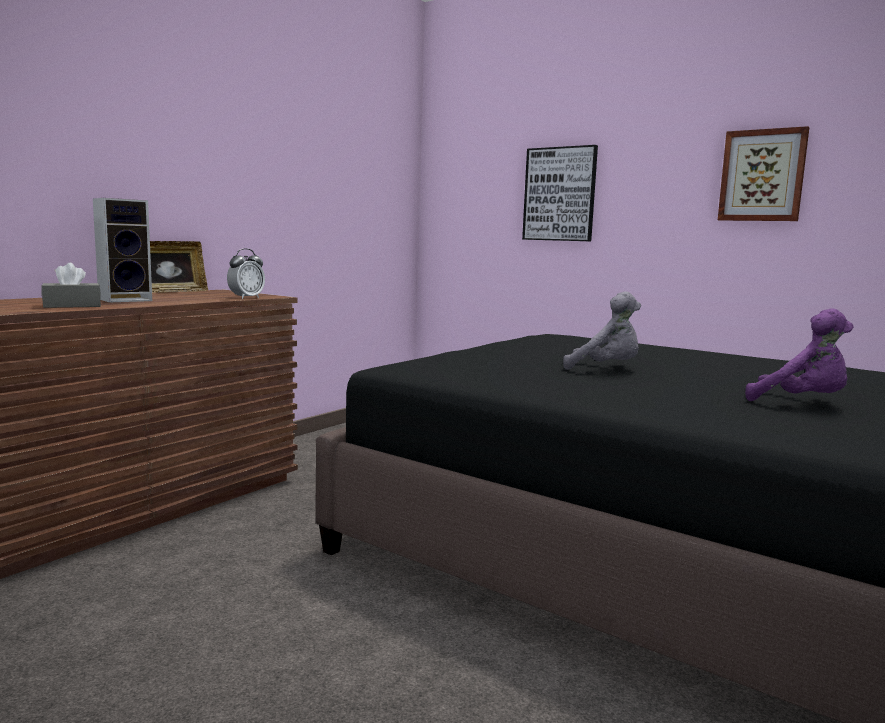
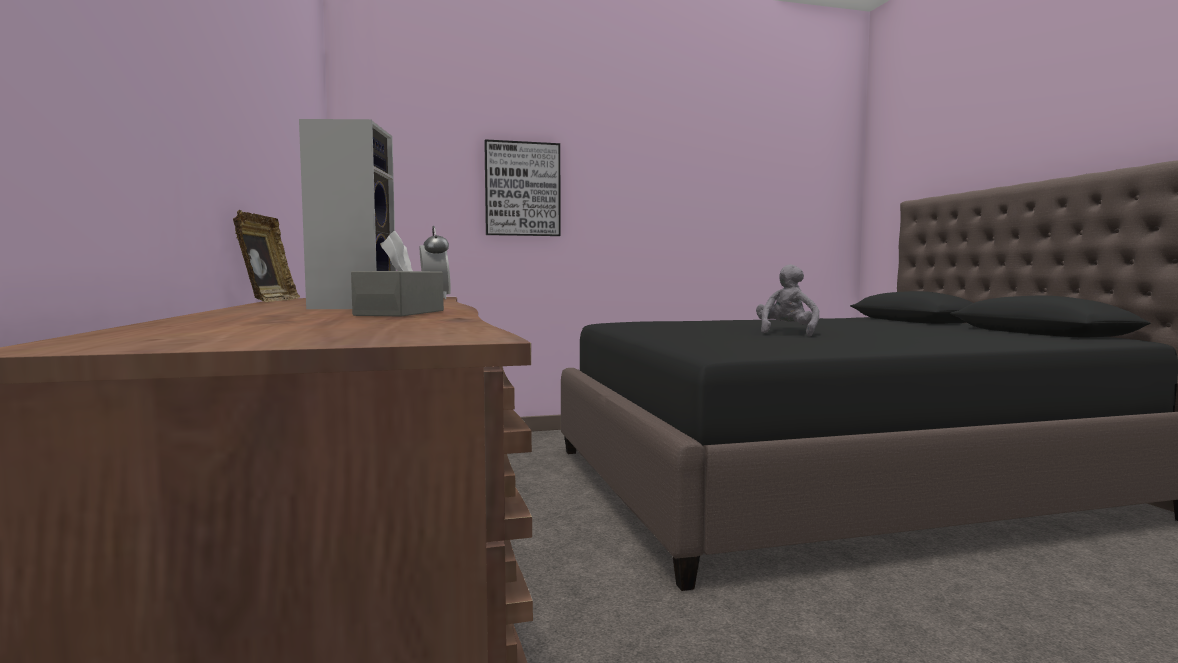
camera: 50 degrees left, 5 degrees down
(605, 369) = (786, 333): grey plush toy -> grey plush toy turned 45 degrees counterclockwise
(762, 175) = (696, 182): picture -> none
(800, 402) = (934, 331): purple plush toy -> none

